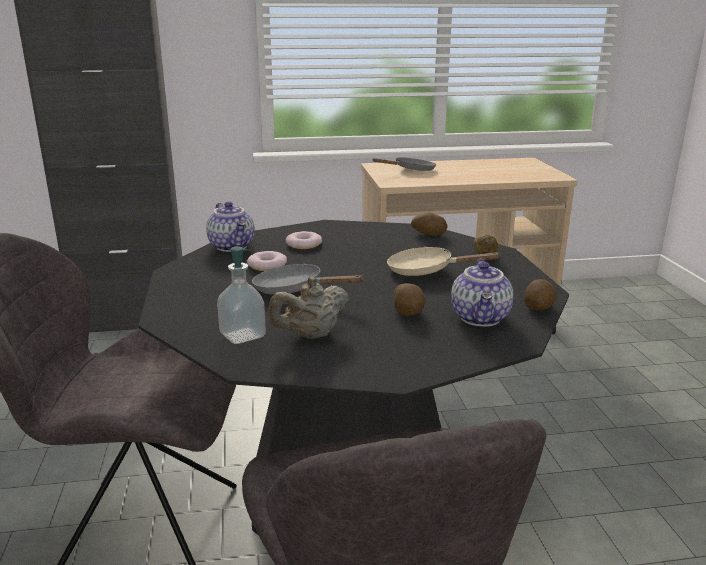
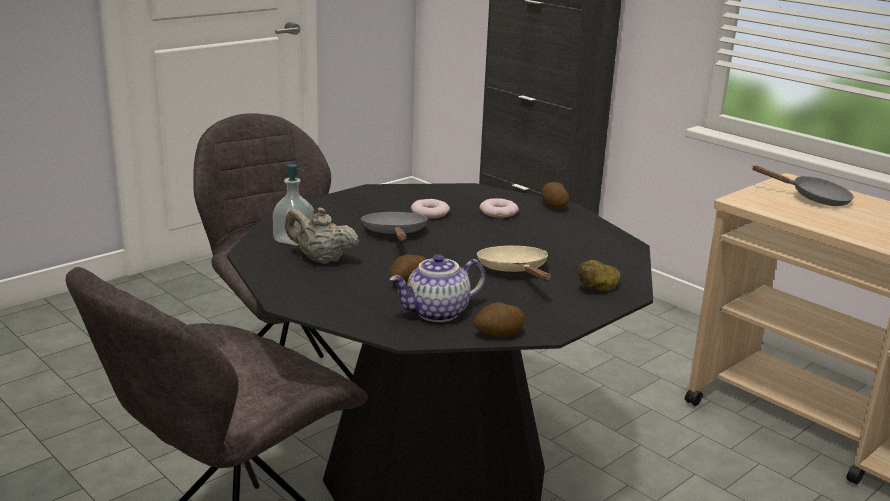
camera: 55 degrees right, 0 degrees up
(233, 246) = (451, 192): teapot -> none
(428, 234) = (618, 252): potato -> potato (553, 206)

